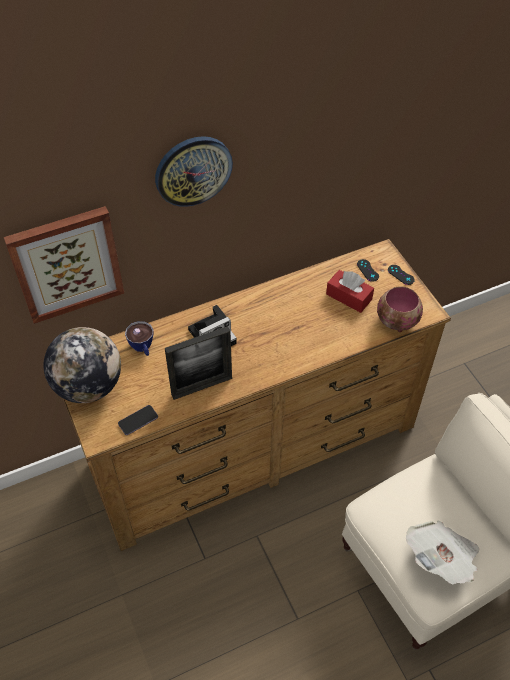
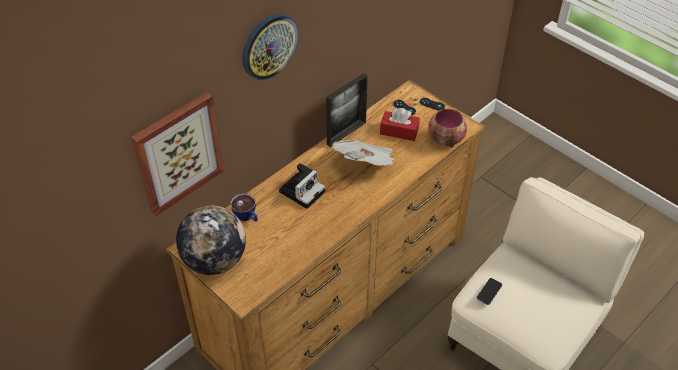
camera: 20 degrees left, 5 degrees down
(138, 420) = (272, 275): phone -> phone (489, 292)
(202, 386) = (313, 233): picture frame -> picture frame (346, 133)
(441, 559) = (546, 317): newspaper -> newspaper (366, 164)

